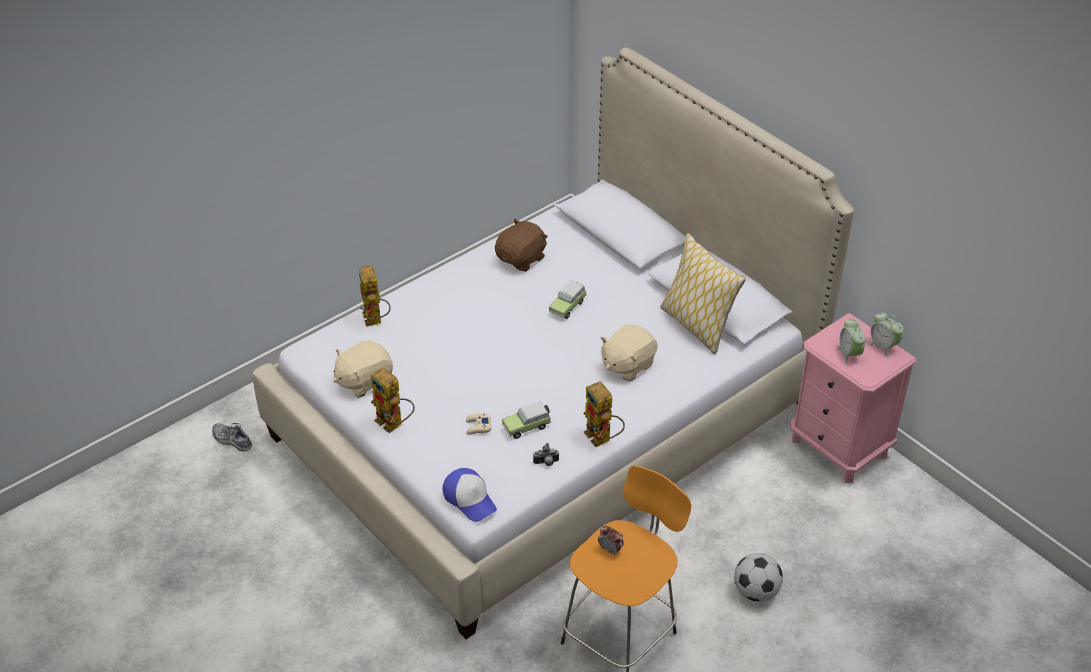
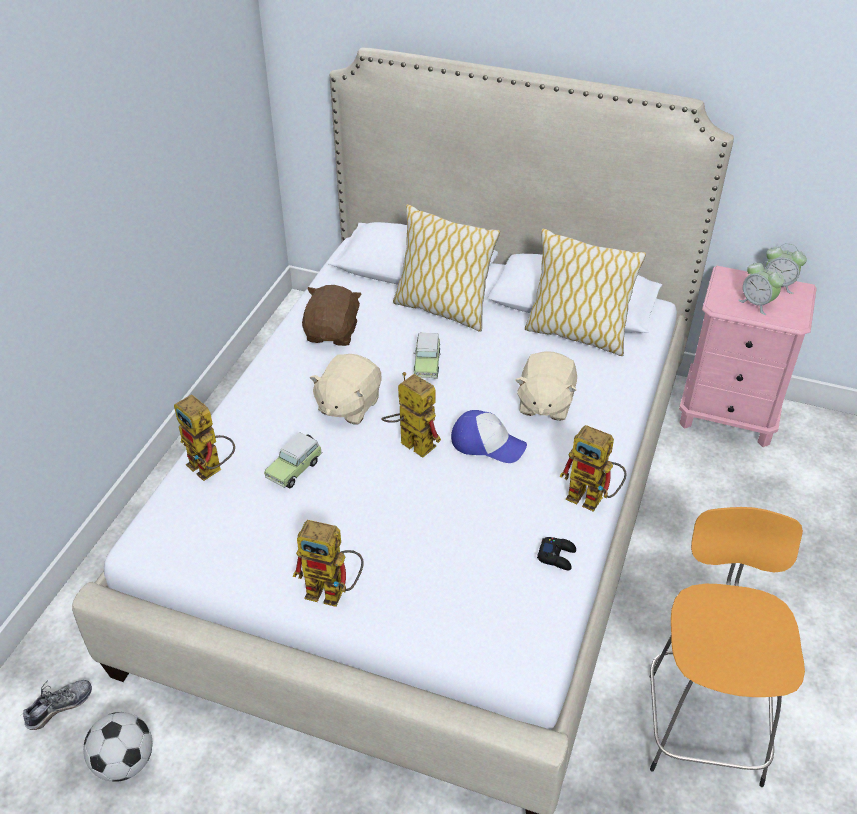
camera: 30 degrees left, 0 degrees up
(232, 440) = (59, 707): shoe -> shoe turned 135 degrees clockwise
(364, 381) = (252, 551): beige plush toy -> beige plush toy (348, 405)
(470, 499) = (507, 647): cap -> cap (487, 443)
(478, 427) = (440, 547): beige game controller -> none
(512, 355) = (410, 443): none -> toy robot
(528, 426) = (498, 521): toy car -> toy car (295, 469)
(546, 463) = (557, 556): camera -> black game controller
(610, 550) = (709, 630): alarm clock -> none
(614, 270) = (442, 309): none -> pillow
(756, 591) = (786, 600): football -> football (124, 762)

